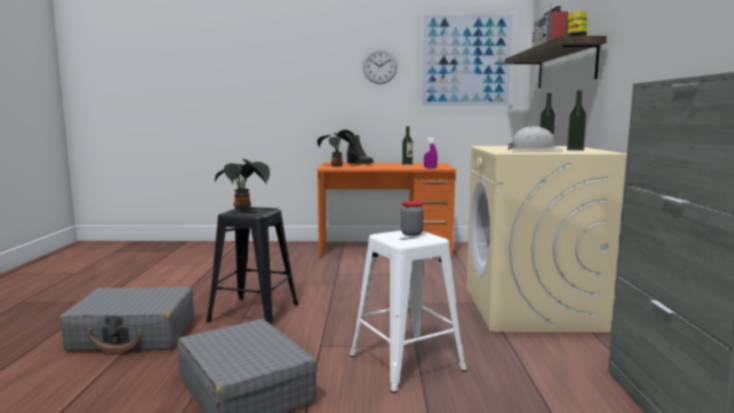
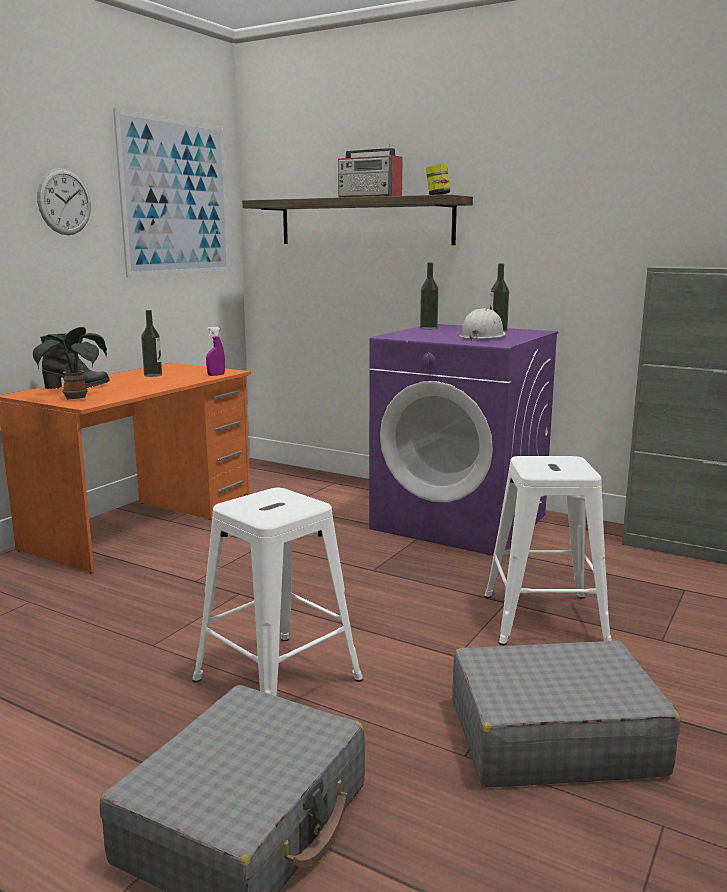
camera: 60 degrees left, 5 degrees up
(244, 209) = (250, 505): potted plant -> none
(255, 312) = (278, 678): black stool -> white stool
(411, 234) = (541, 462): jar -> none
(531, 309) = (461, 522): beige washing machine -> purple washing machine

